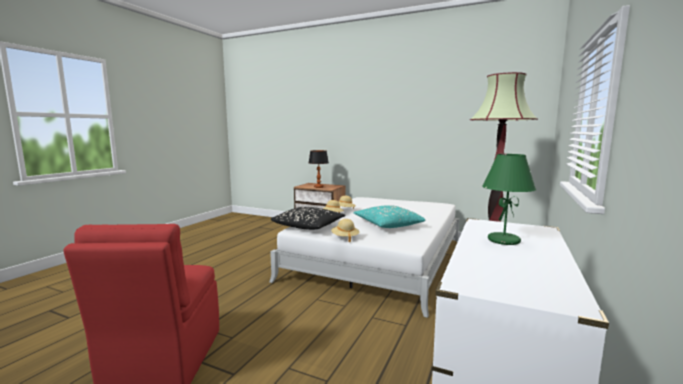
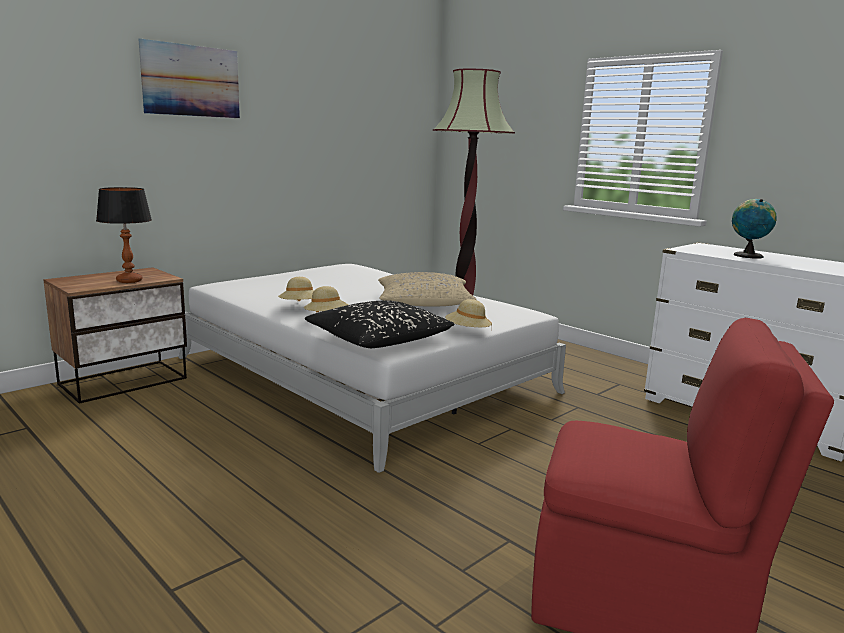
camera: 70 degrees left, 5 degrees up
(368, 105) = (191, 81): none -> picture
(387, 225) = (424, 304): turquoise pillow -> beige pillow
(503, 240) = (747, 255): green table lamp -> globe

